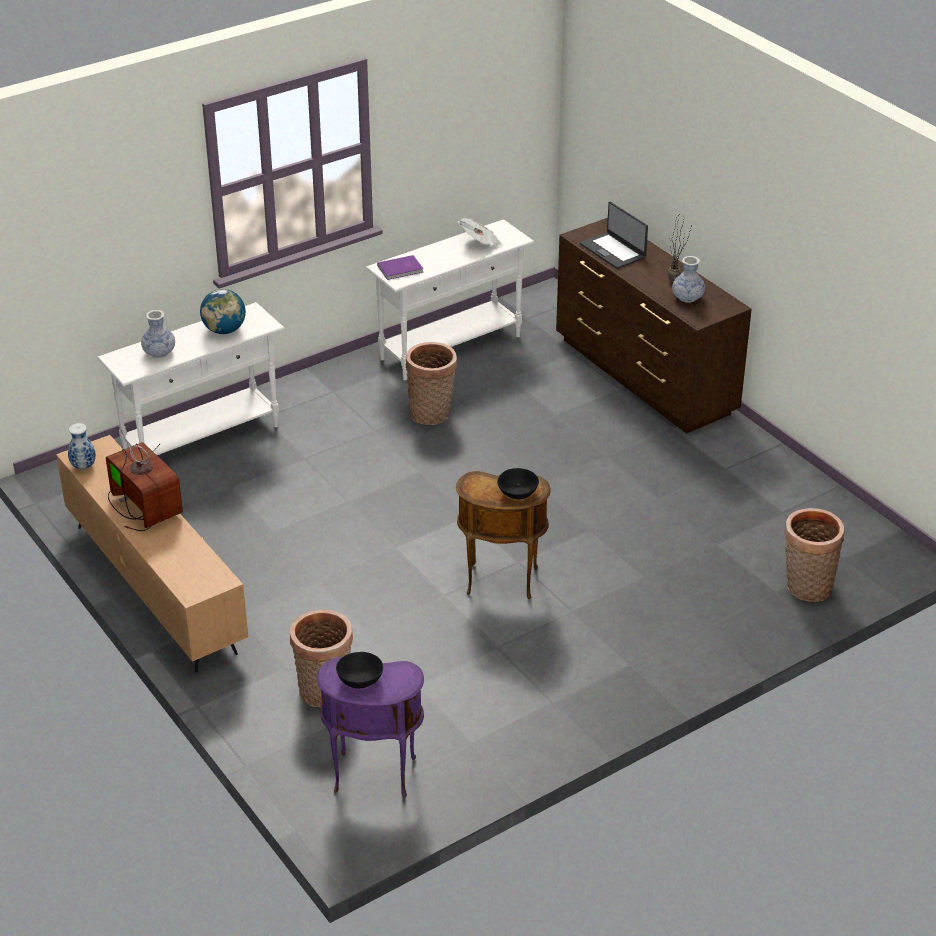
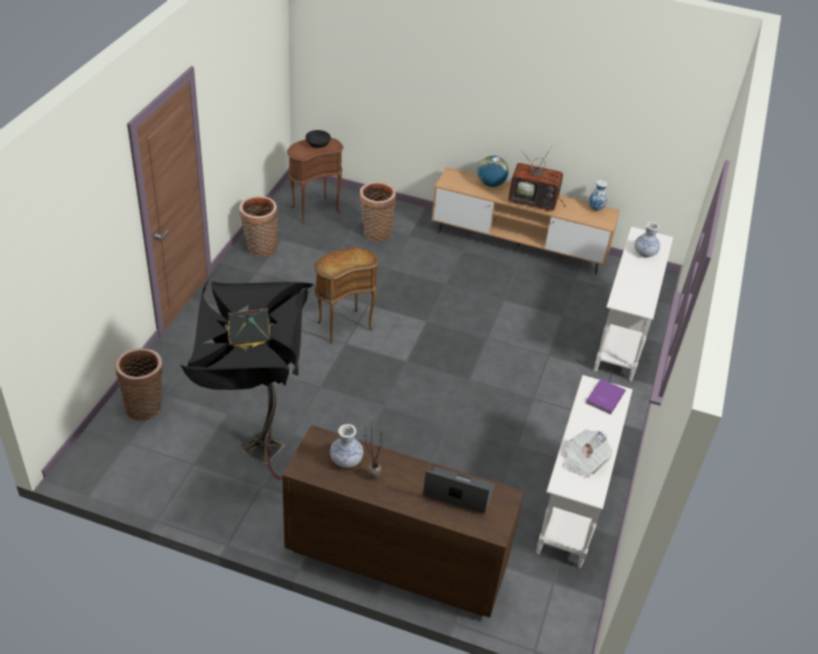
camera: 140 degrees right, 5 degrees up
(224, 330) = (635, 285): globe -> globe (491, 184)
(373, 777) = (314, 209): purple side table -> brown side table
(432, 414) = (512, 431): basket -> basket (260, 248)
(518, 493) = (333, 260): black bowl -> none
(711, 496) = (256, 454): none -> black floor lamp

